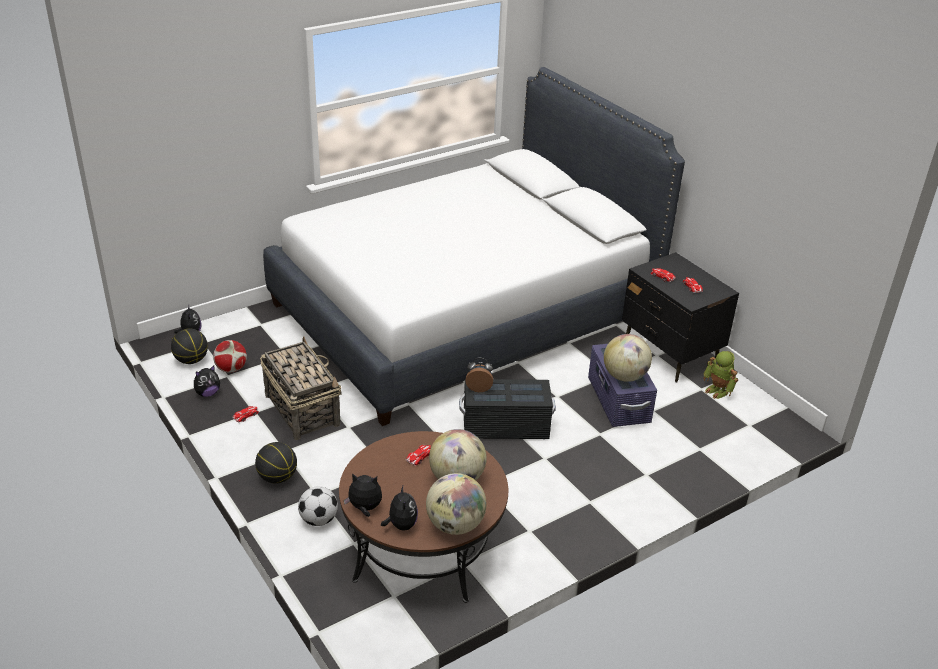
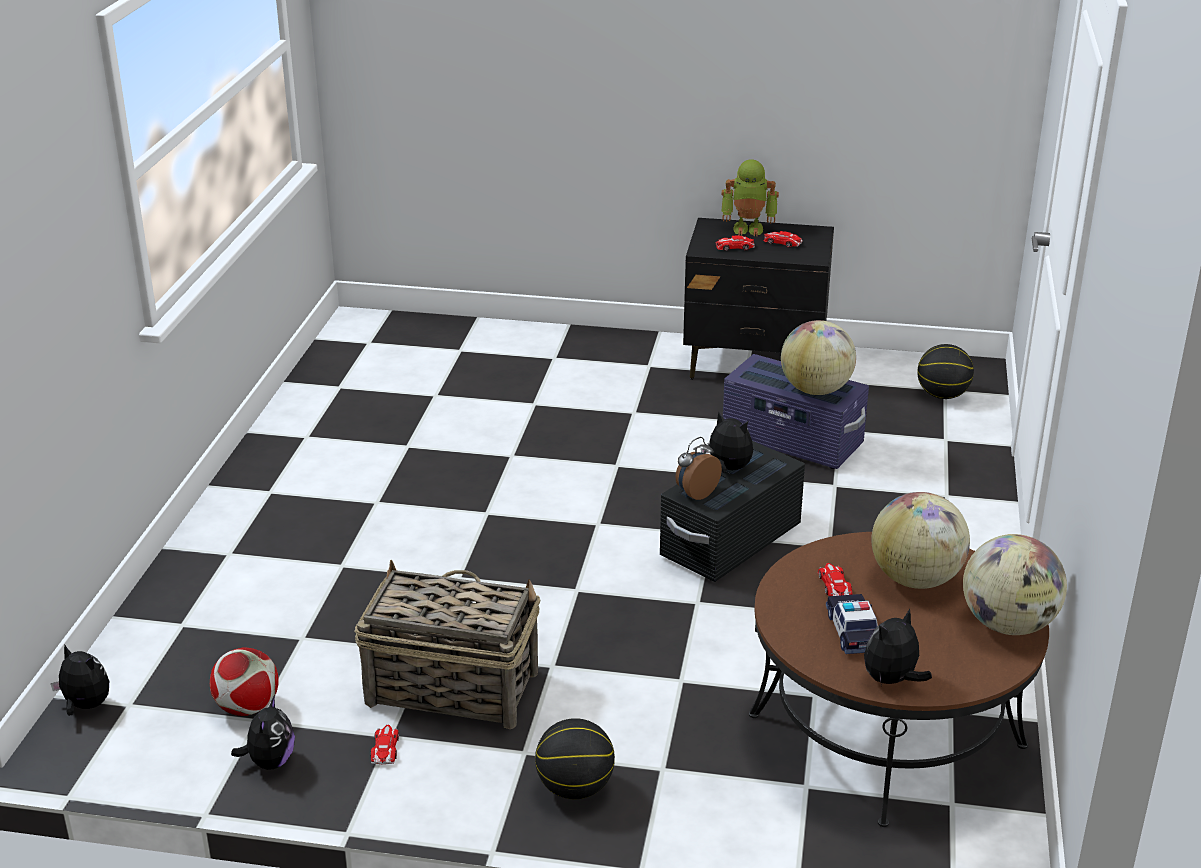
camera: 45 degrees left, 5 degrees down
(191, 360) = (156, 738): basketball -> basketball (942, 395)
(318, 520) = (718, 794): football -> none
(389, 479) = (853, 631): none -> toy car
(401, 525) = (961, 667): plush toy -> plush toy (728, 469)
(464, 312) = (451, 448): white bed -> none
(718, 391) = (862, 374): toy robot -> toy robot (748, 228)

